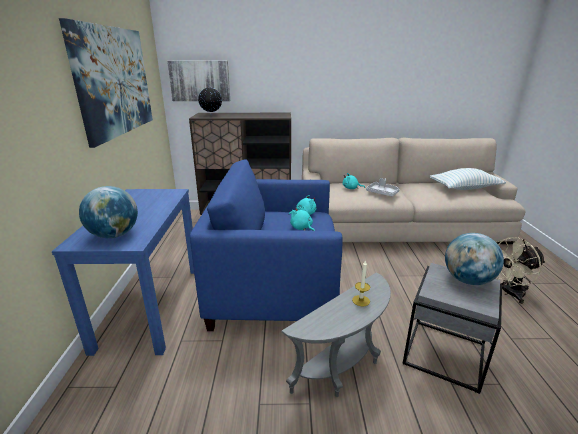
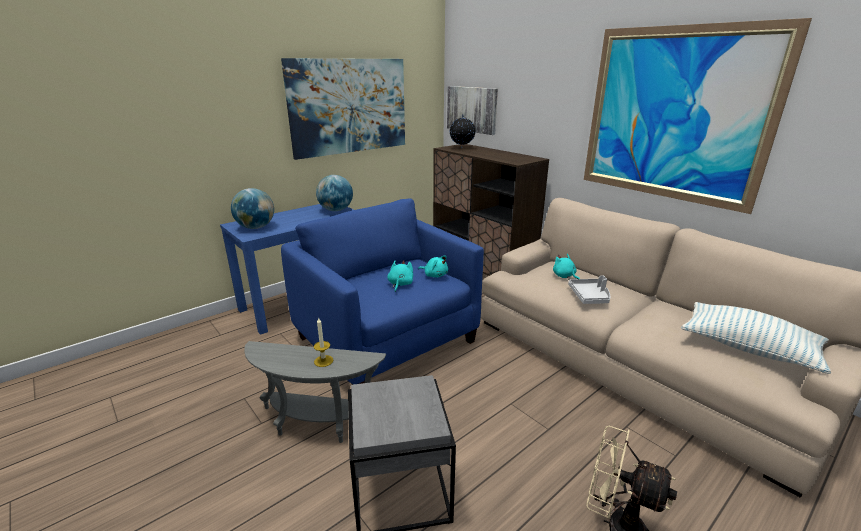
camera: 50 degrees right, 0 degrees up
(375, 71) = (674, 115): none -> picture
(467, 280) = (418, 409): globe -> globe (336, 210)

